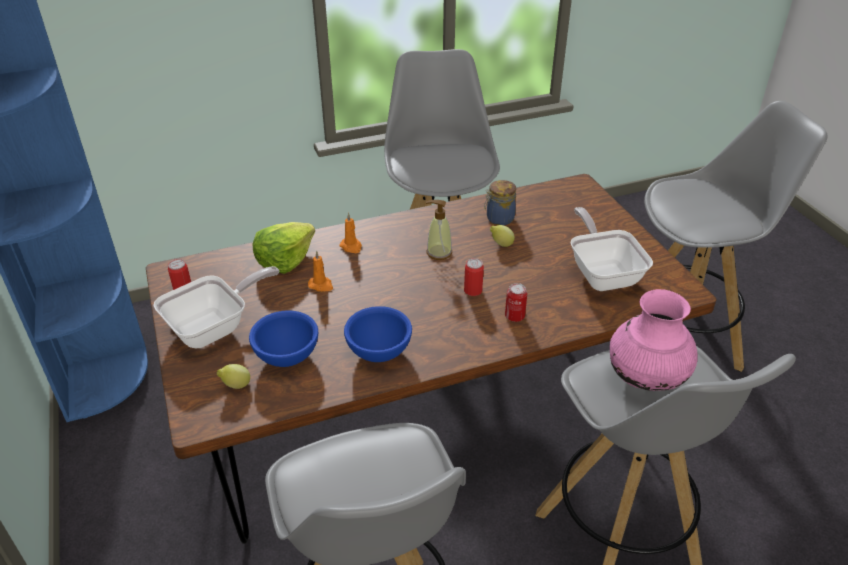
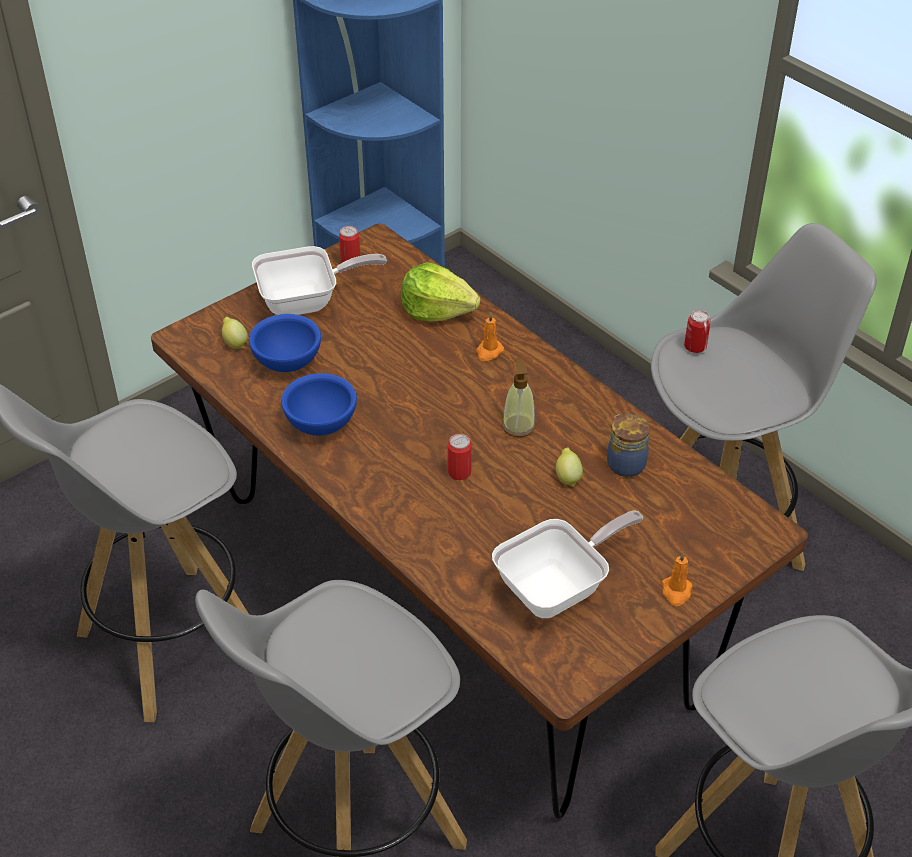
camera: 70 degrees right, 5 degrees up
(215, 328) = (307, 302): frying pan -> frying pan turned 45 degrees counterclockwise
(321, 285) = (407, 350): orange candle -> orange candle (676, 592)
(514, 316) = (429, 518): can -> can (695, 347)
(645, 379) = (366, 655): pink vase -> none

